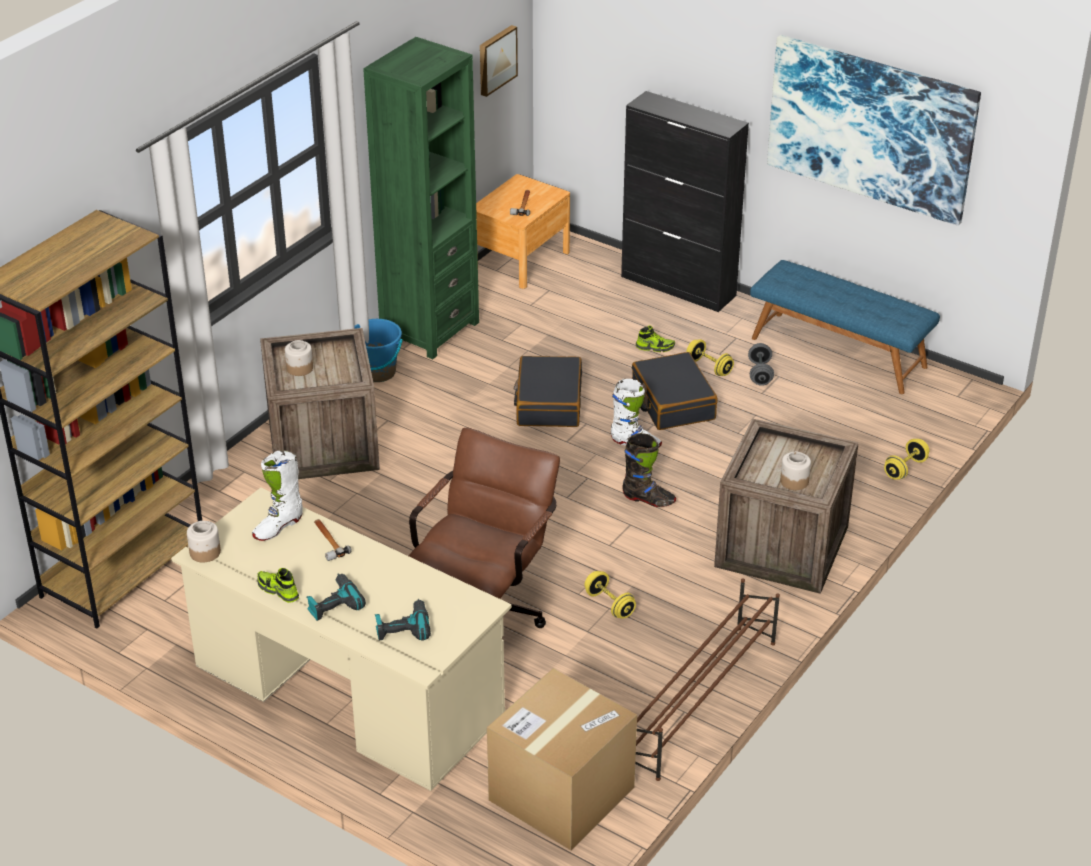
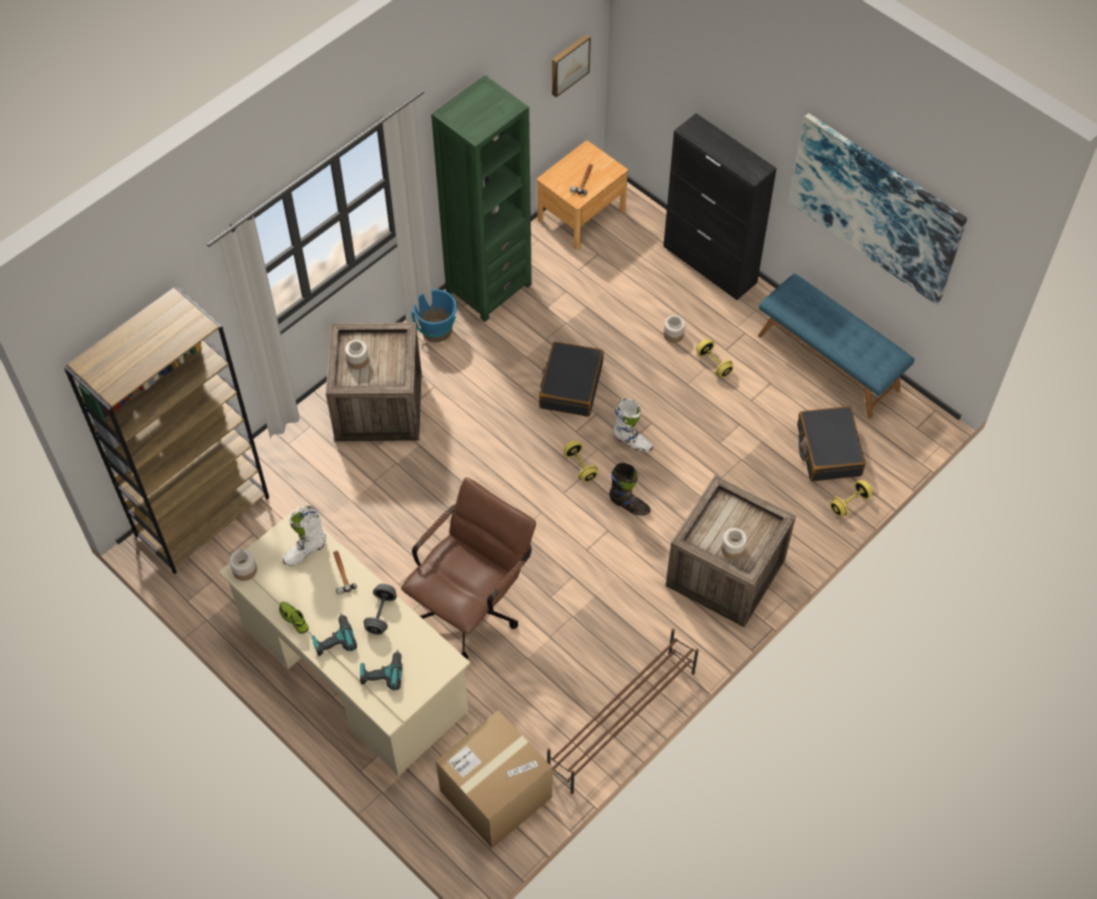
camera: 10 degrees right, 20 degrees up
(609, 604) = (573, 612): yellow dumbbell -> yellow dumbbell (580, 466)
(655, 347) = (673, 334): shoe -> jar
(672, 402) = (673, 400): black suitcase -> black suitcase (828, 450)
(760, 373) = (755, 377): grey dumbbell -> grey dumbbell (381, 614)

